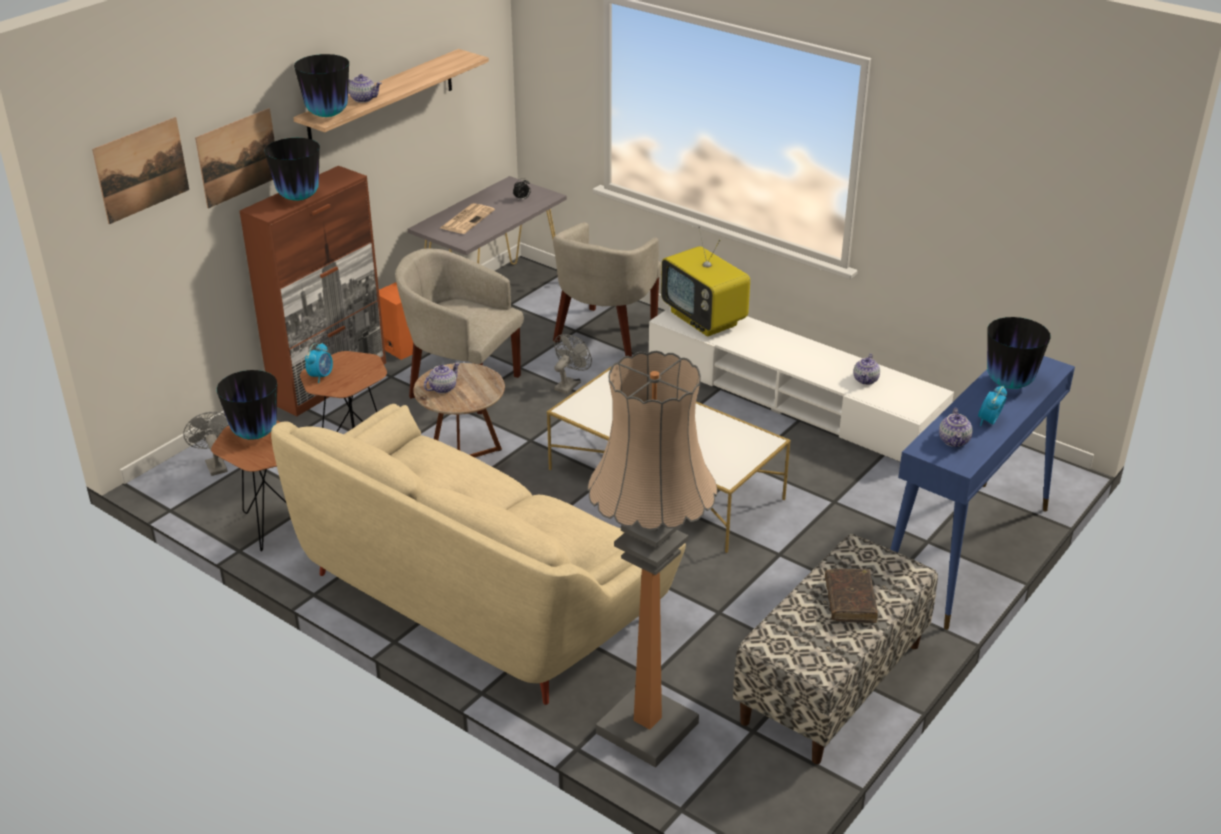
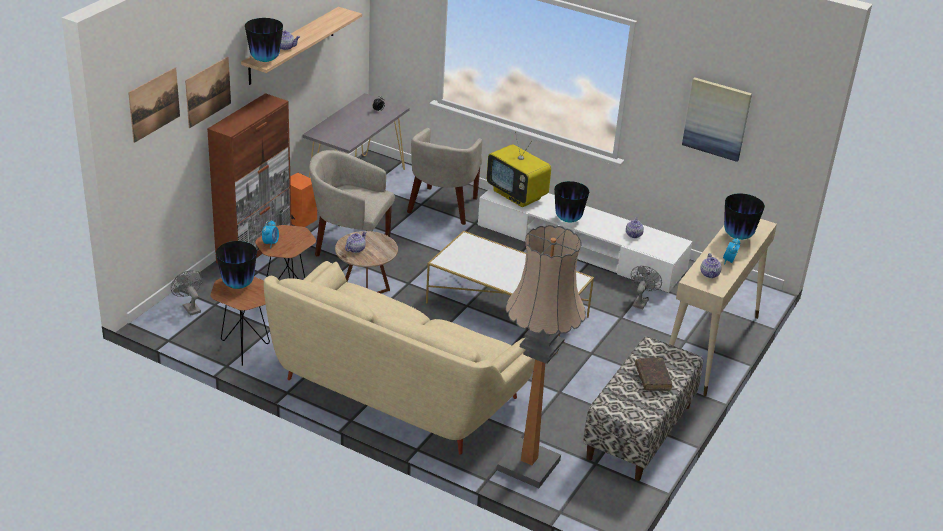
camera: 10 degrees left, 0 degrees up
(298, 198) = (246, 118): vase -> vase (568, 220)
(467, 219) = (343, 126): newspaper -> none
(569, 384) = (426, 243): grey fan -> grey fan (641, 301)
(965, 553) = (710, 347): blue console table -> beige console table
(990, 206) = (716, 118): none -> picture

